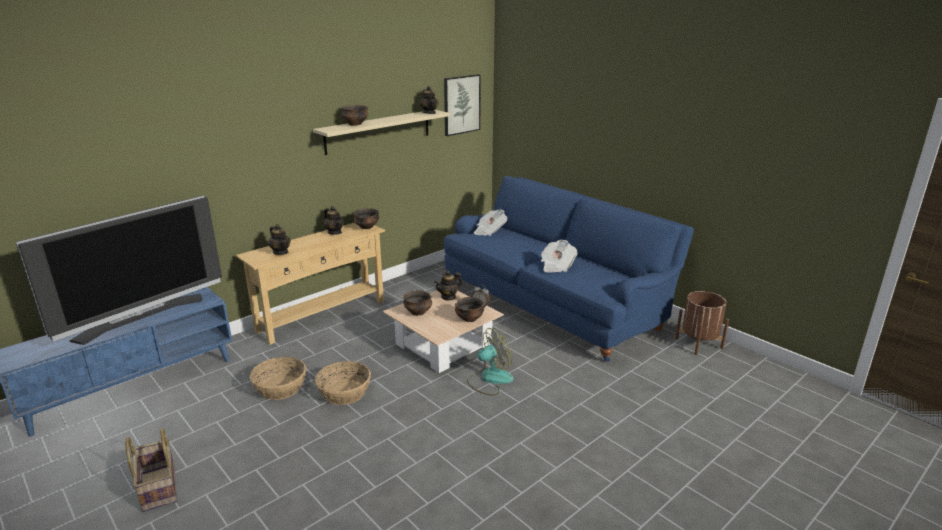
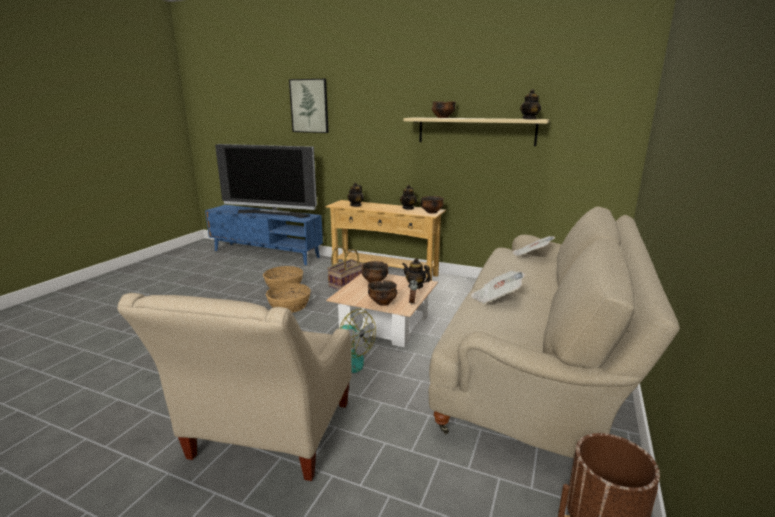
camera: 65 degrees right, 5 degrees down
(157, 488) = (175, 286): basket -> basket (346, 283)
(461, 104) = (592, 119): picture -> picture (309, 106)
(554, 303) = (538, 364): blue sofa -> beige sofa
(577, 438) = (267, 438): none -> beige armchair

